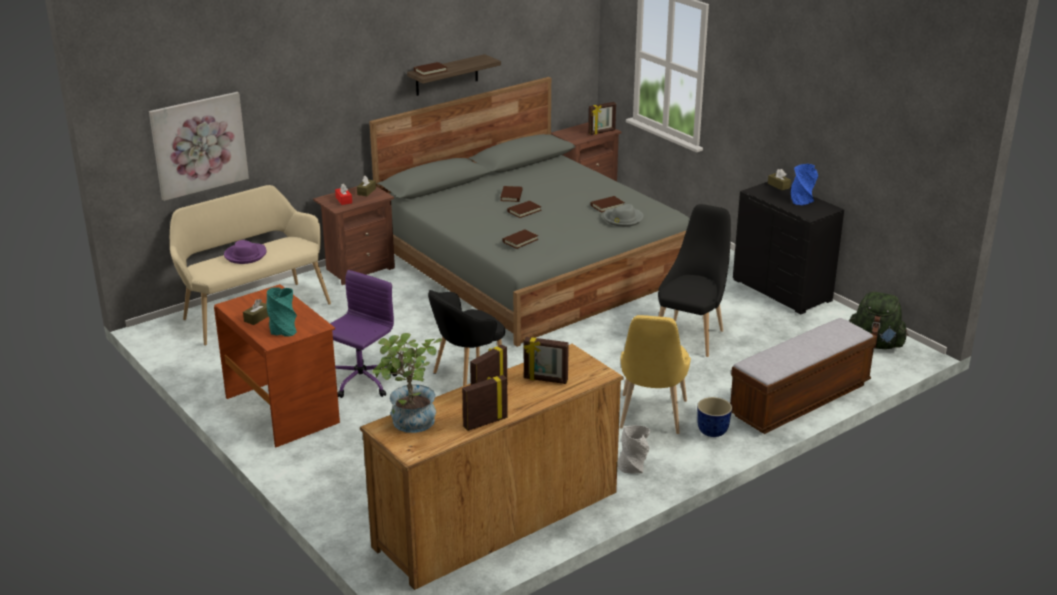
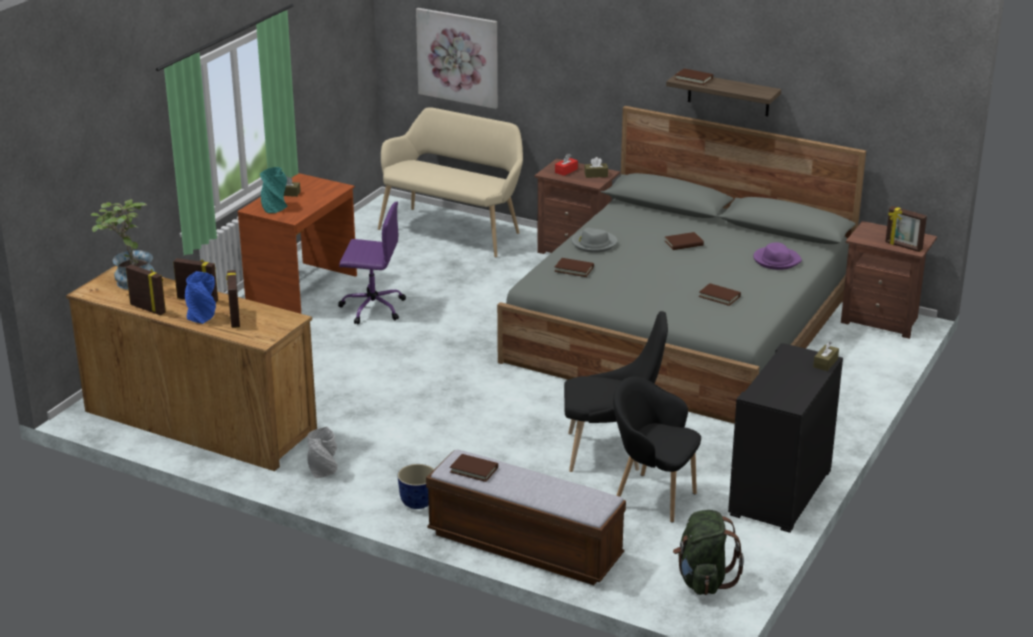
camera: 65 degrees right, 0 degrees up
(245, 255) = (446, 172): purple hat -> purple hat (776, 260)
(467, 377) = (419, 353): black armchair -> black armchair (652, 497)
(524, 211) = (652, 257): brown book -> brown book (474, 470)
(622, 219) = (692, 310): grey hat -> grey hat (594, 243)
(651, 418) = (419, 463): yellow chair -> none
(802, 200) = (797, 384): blue vase -> blue vase (202, 317)

